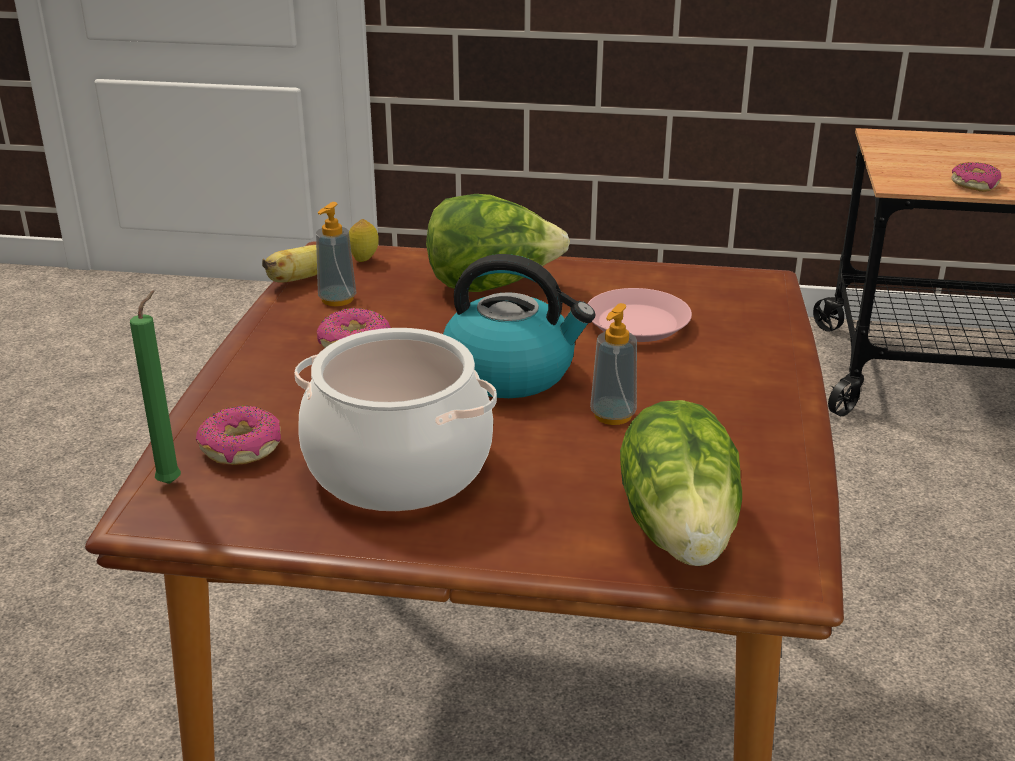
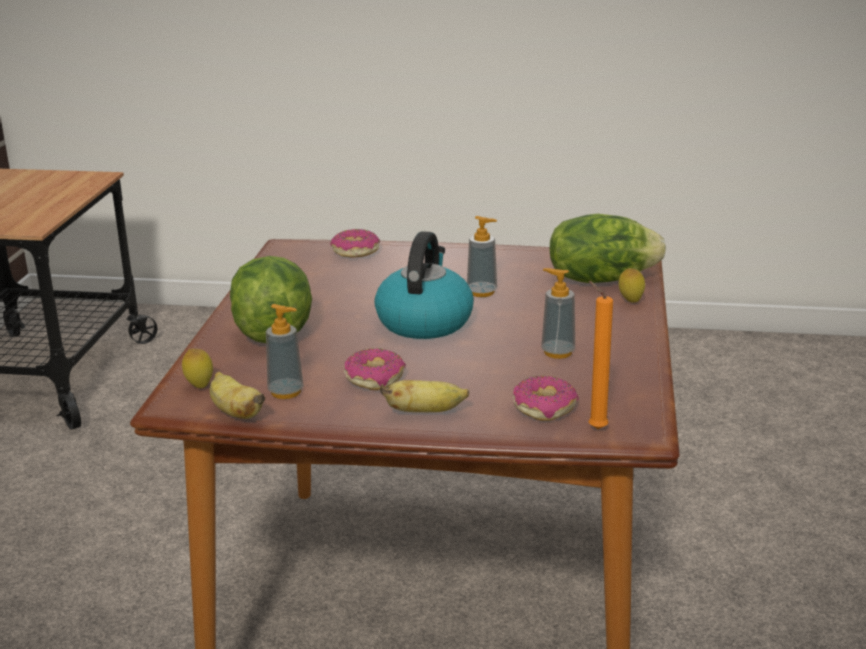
camera: 90 degrees left, 5 degrees down
(172, 481) = (595, 428): green candle -> orange candle
(262, 373) = (425, 412): none -> banana
(397, 467) = (557, 352): cooking pot -> soap dispenser
(581, 551) = (630, 301): none -> lemon
(636, 323) = (350, 283): pink plate -> none
(974, 184) = (50, 207): donut -> donut (355, 251)

